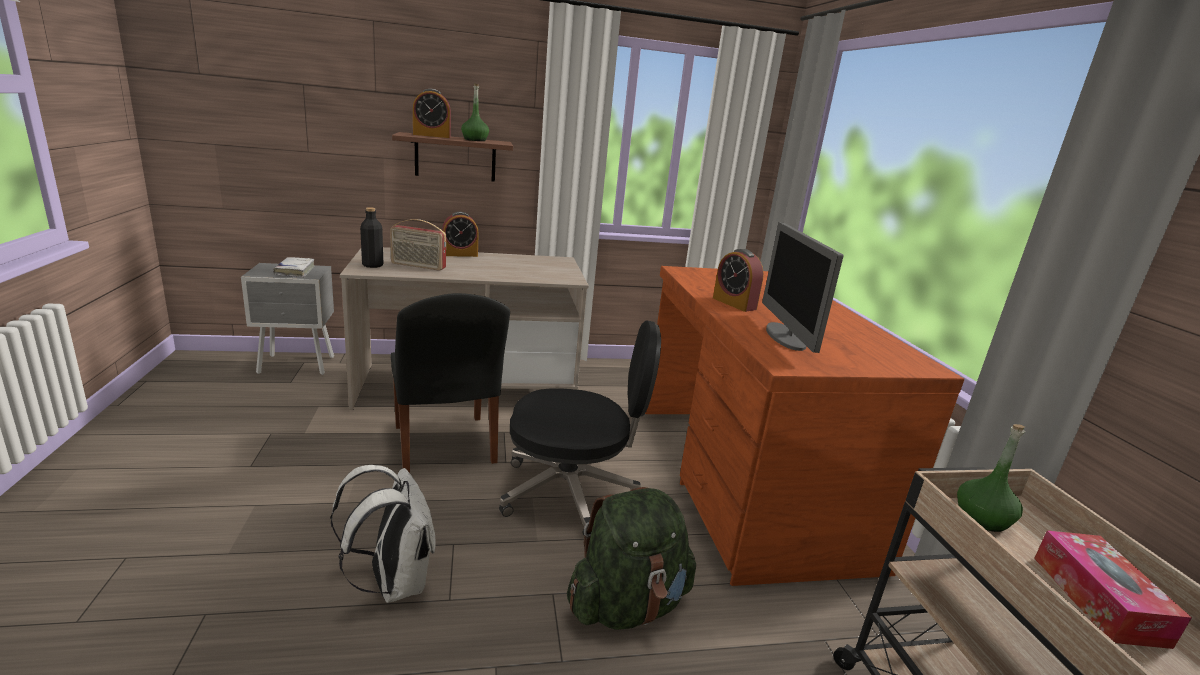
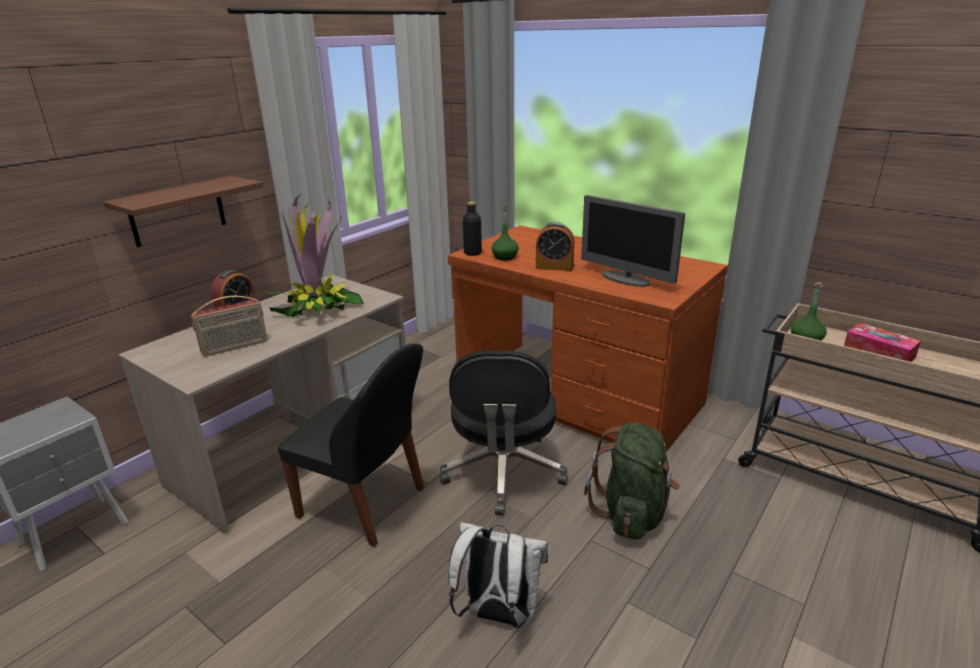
camera: 40 degrees left, 5 degrees up
(295, 271) = (42, 423): white book -> none
(372, 265) = (192, 368): black bottle -> black bottle (472, 253)
(432, 136) = (158, 195): alarm clock -> none
(475, 140) = (210, 186): green bottle -> green bottle (505, 257)
(514, 269) = (318, 308): none -> potted plant
(572, 493) = (503, 472): black office chair -> black office chair turned 135 degrees clockwise

